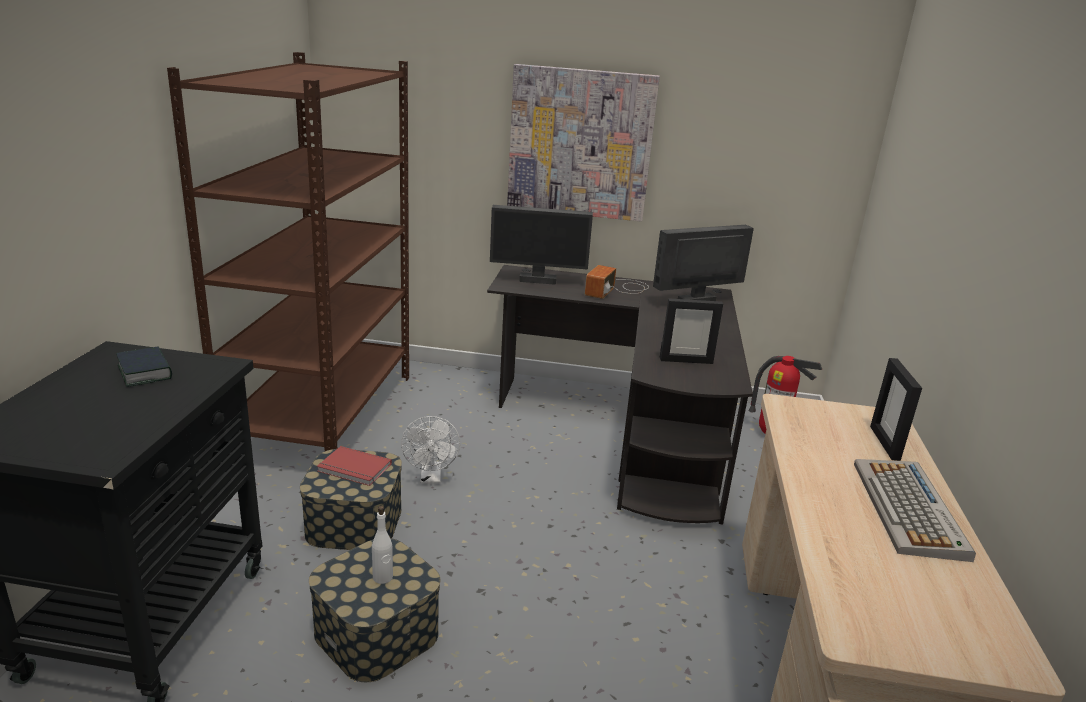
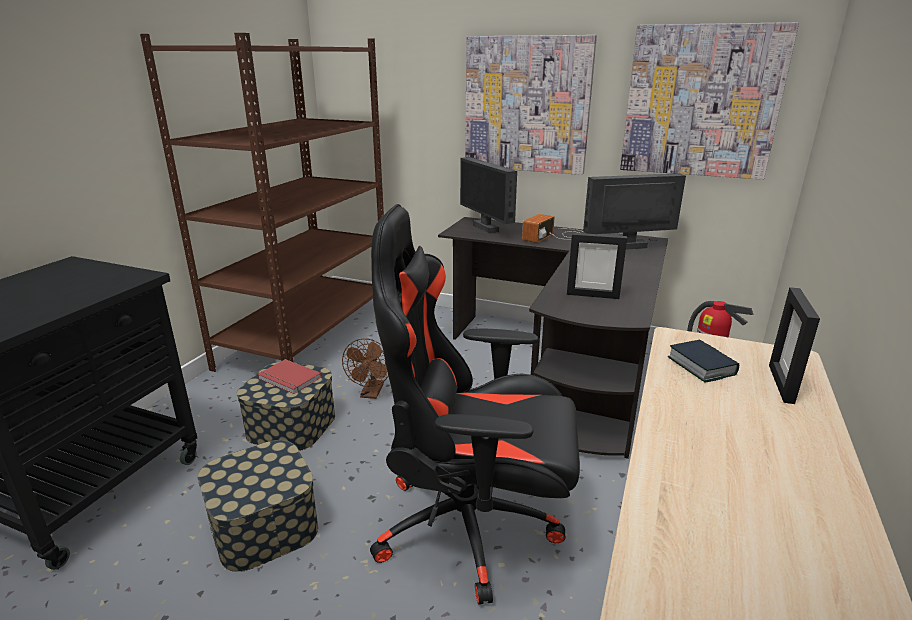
camera: 15 degrees right, 0 degrees up
(145, 372) = (75, 278): book -> book (701, 366)
(383, 577) = (262, 476): white bottle -> none
(431, 478) = (371, 393): white fan -> brown fan
(537, 280) = (486, 228): monitor -> monitor turned 45 degrees clockwise
(603, 610) = (479, 530): none -> black office chair
(765, 151) = (701, 102): none -> picture
(909, 510) = (788, 462): keyboard -> none

